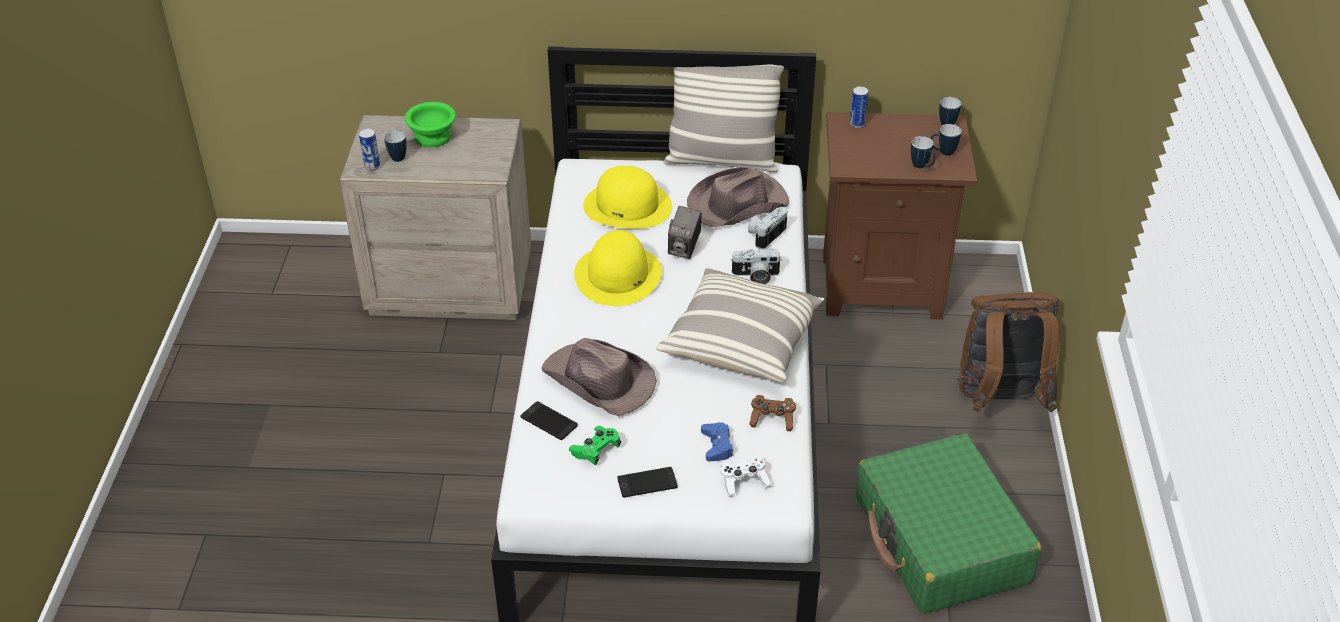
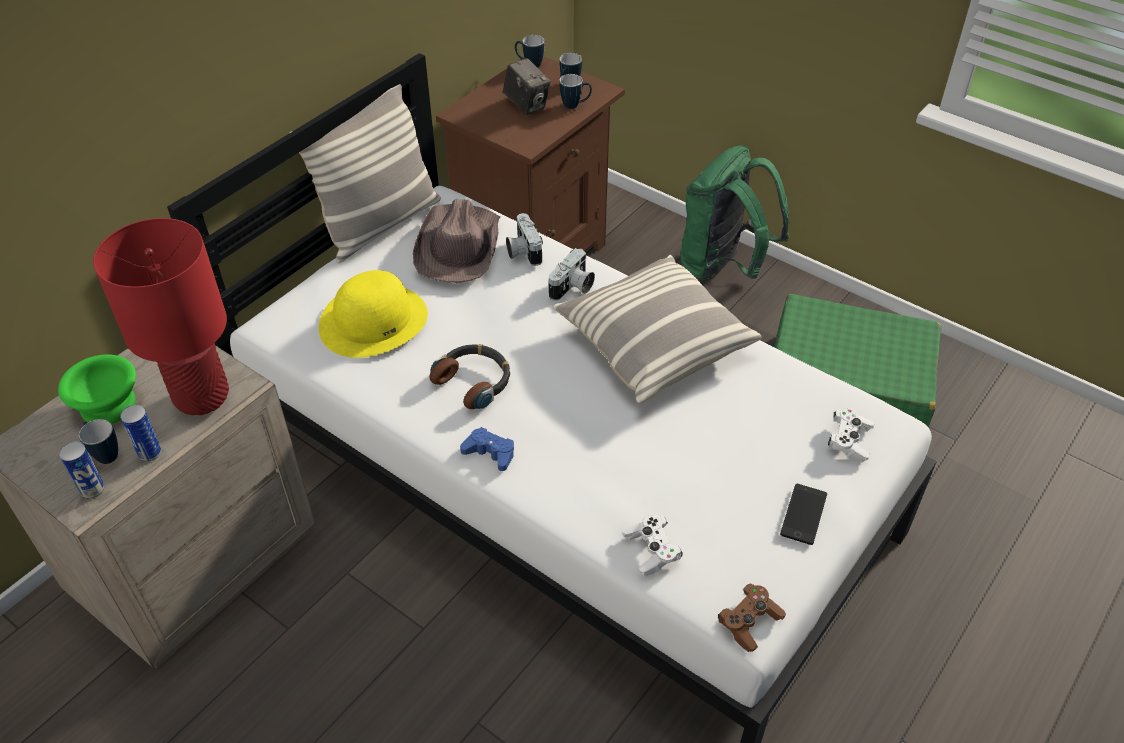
camera: 55 degrees left, 5 degrees up
(469, 166) = (204, 400): none -> red table lamp
(549, 421) = (651, 551): phone -> white game controller
(596, 451) = (725, 533): green game controller -> none
(599, 381) = (623, 477): brown hat -> none
(618, 275) = (474, 381): yellow hat -> headphones
(684, 248) = (484, 313): camera -> camera (526, 105)
(717, 446) = (785, 435): blue game controller -> blue game controller (490, 453)
(772, 419) = (778, 378): brown game controller -> brown game controller (749, 623)
(857, 124) = (474, 108): can -> can (150, 453)
(998, 401) = (723, 268): brown backpack -> green backpack

